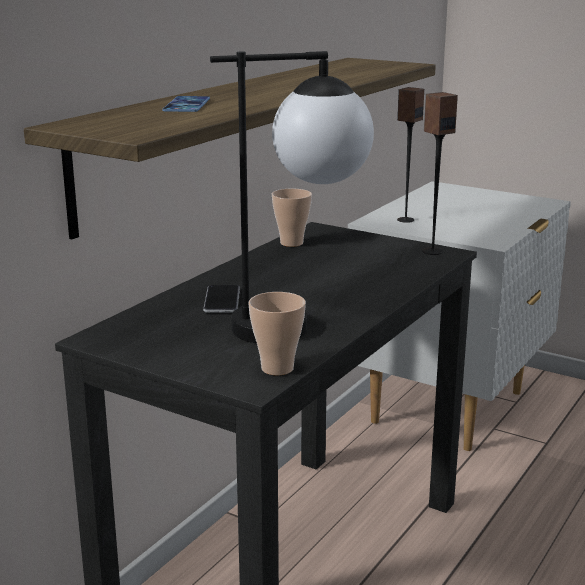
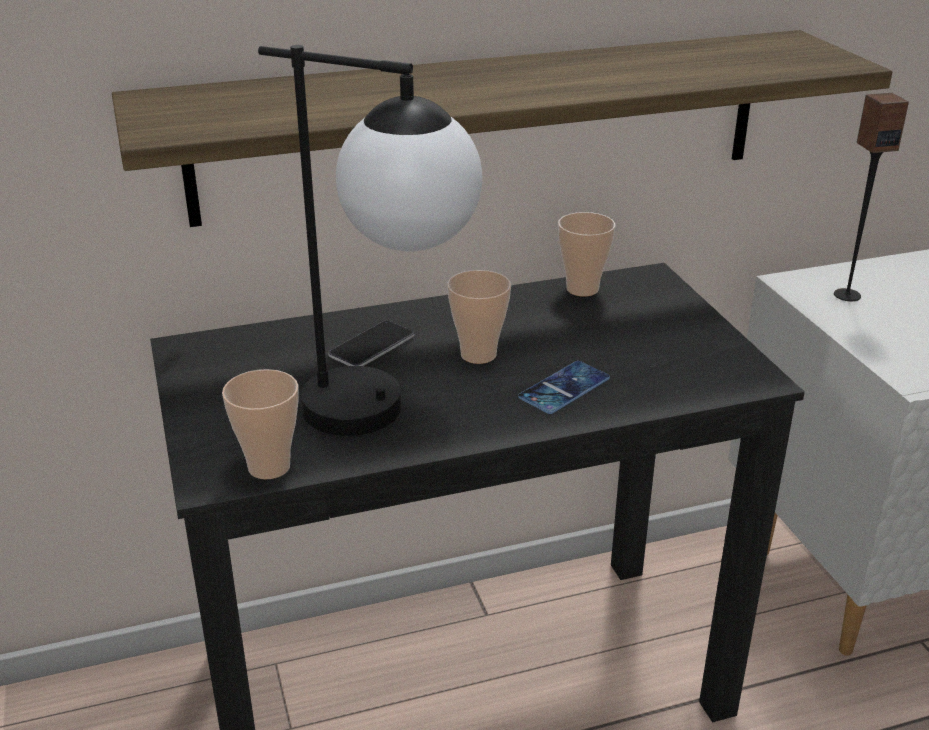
camera: 40 degrees right, 10 degrees up
(187, 105) = (342, 90): phone -> phone (564, 388)
(293, 285) = (478, 355): none -> cup
(432, 251) = (738, 368): speaker -> none

